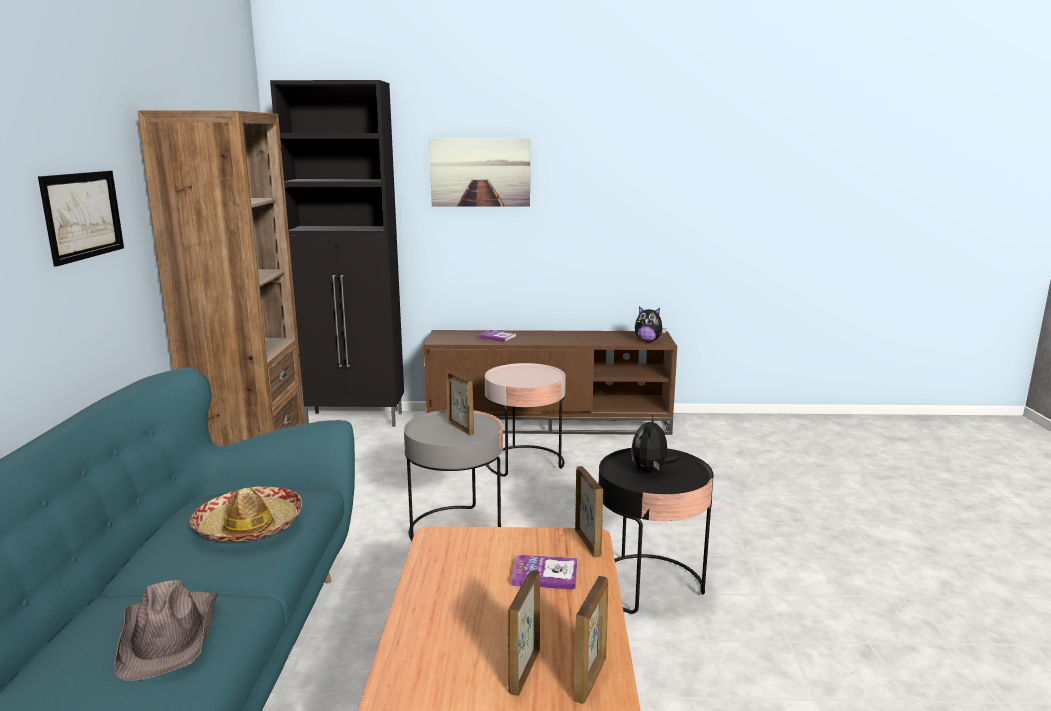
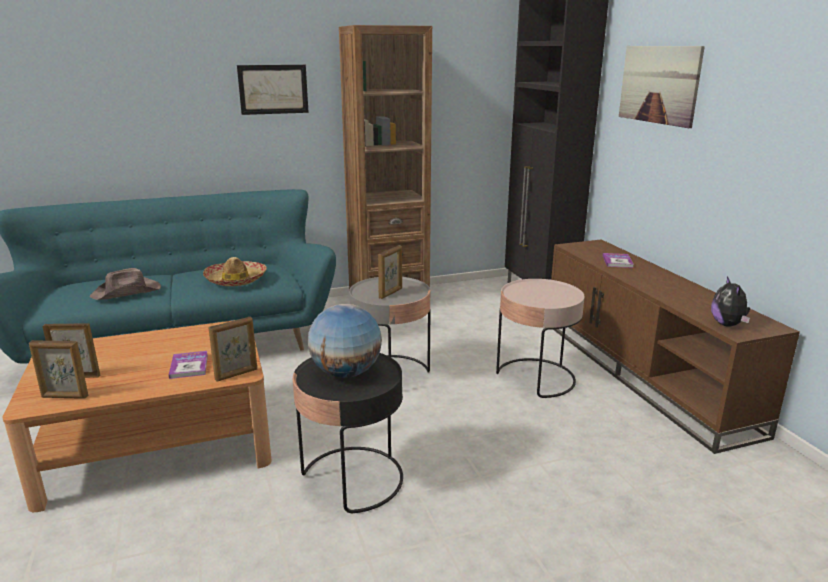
camera: 70 degrees right, 5 degrees up
(651, 471) = (346, 373): plush toy -> globe

